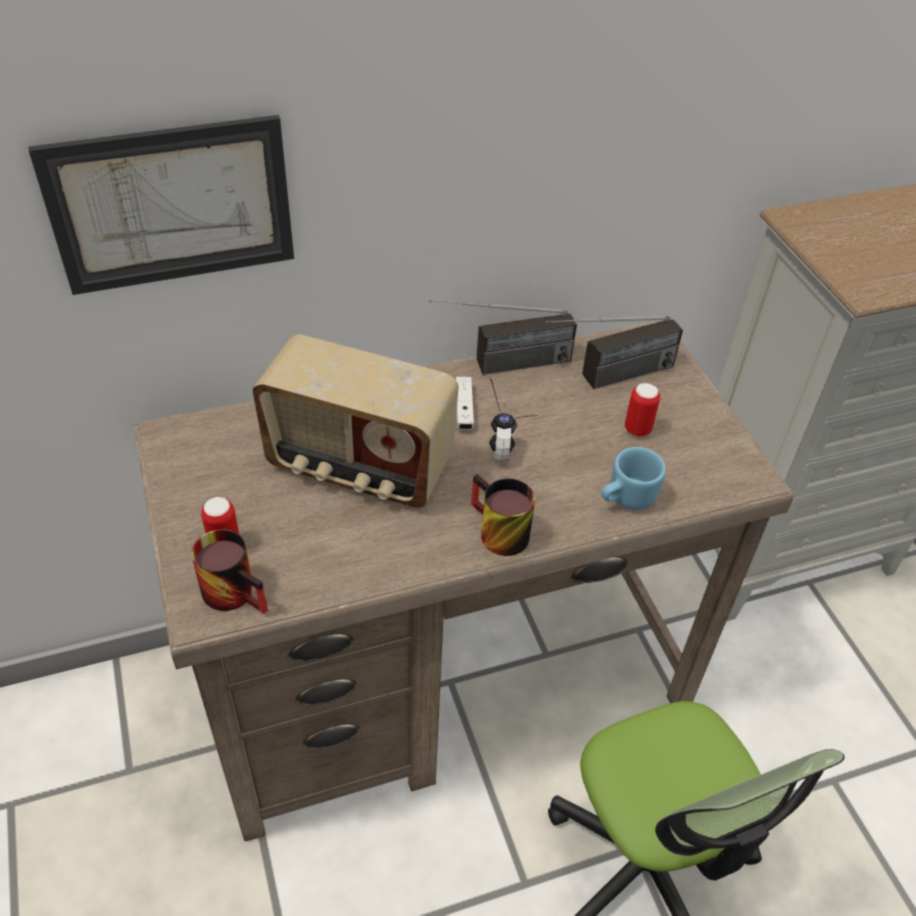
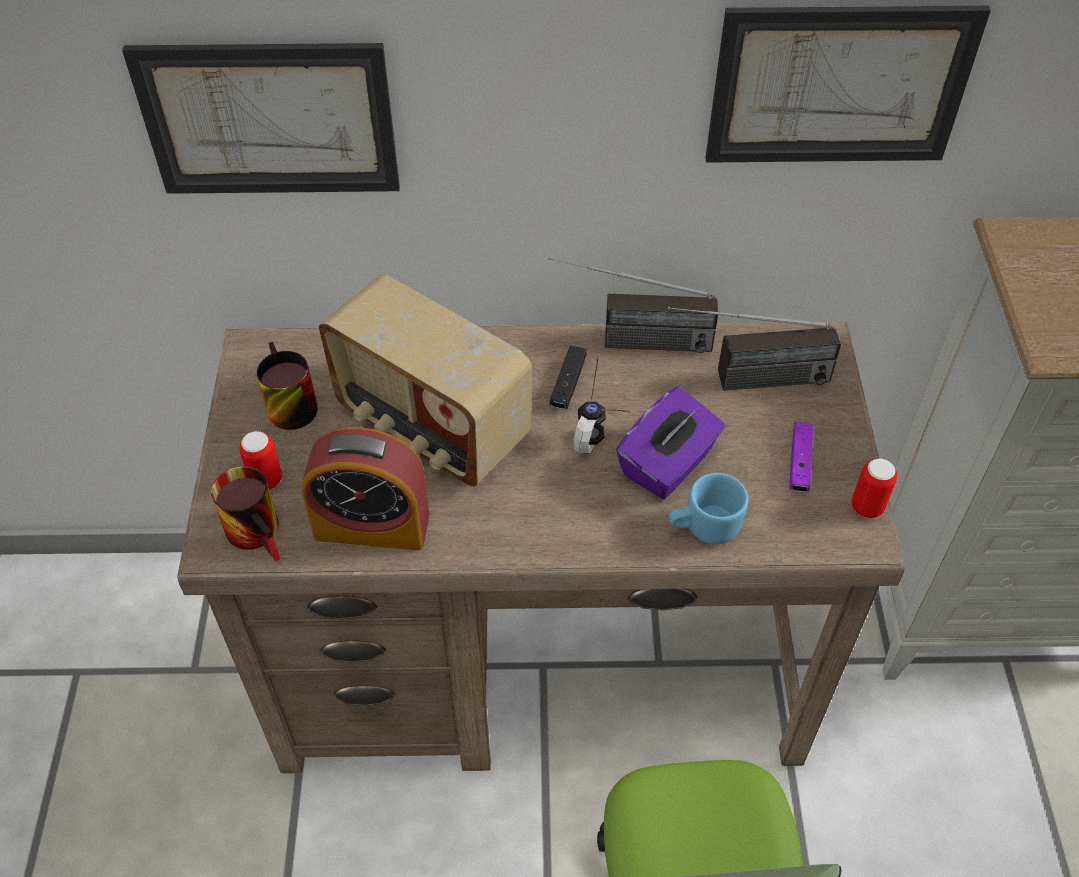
camera: 20 degrees right, 5 degrees up
(340, 562) = (372, 525): none -> alarm clock
(464, 409) = (568, 384): white game controller -> black game controller
(495, 533) = (544, 532): mug -> mug (285, 405)
(575, 455) = (668, 464): none -> purple tissue box
(637, 429) = (753, 449): can -> can (867, 507)
(655, 108) = (839, 85): none -> picture
(678, 432) = (799, 463): none -> purple game controller

